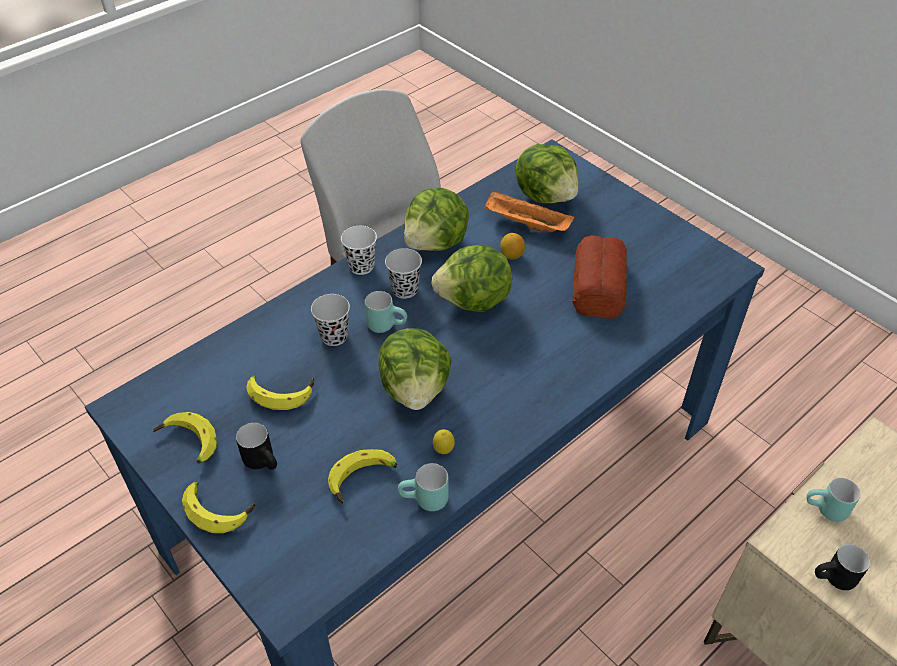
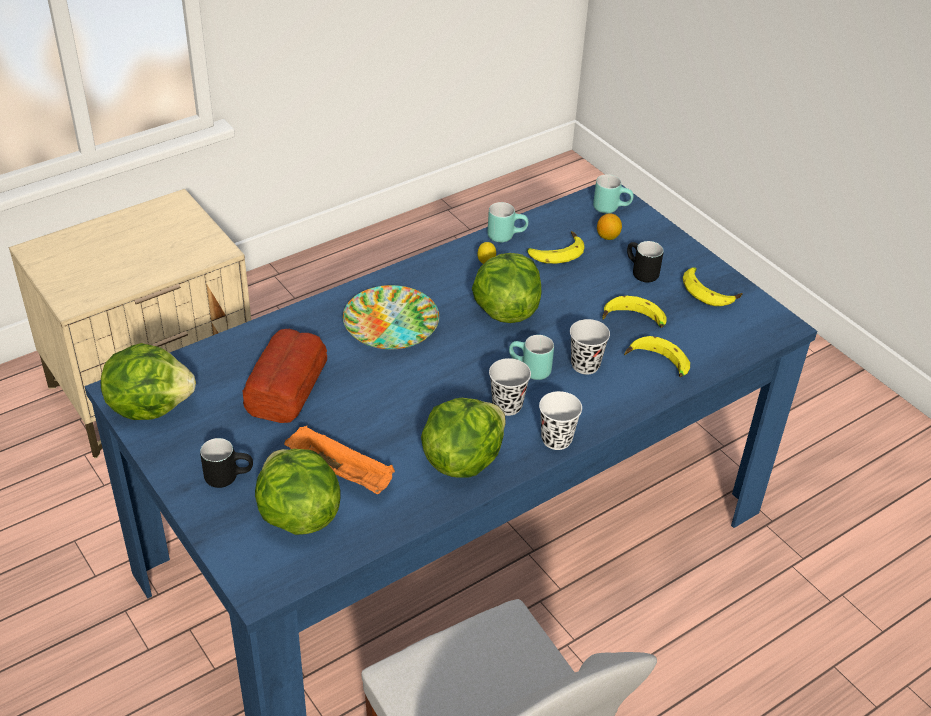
camera: 175 degrees left, 5 degrees down
(219, 508) = (670, 248): banana -> banana (656, 364)
(474, 301) = (431, 384): lettuce -> lettuce (150, 405)
(511, 255) = (373, 433): lemon -> lemon (608, 237)
(527, 359) = (392, 323): none -> plate
(825, 511) = (166, 263): turquoise mug -> turquoise mug (611, 207)
(834, 580) = (195, 227): black mug -> black mug (229, 476)

